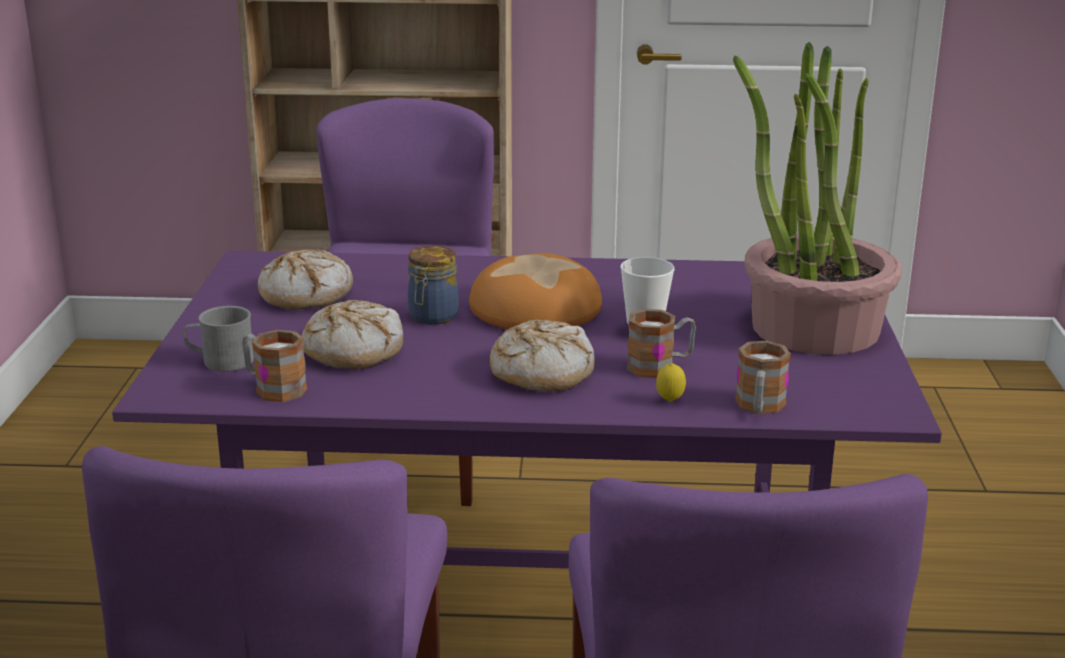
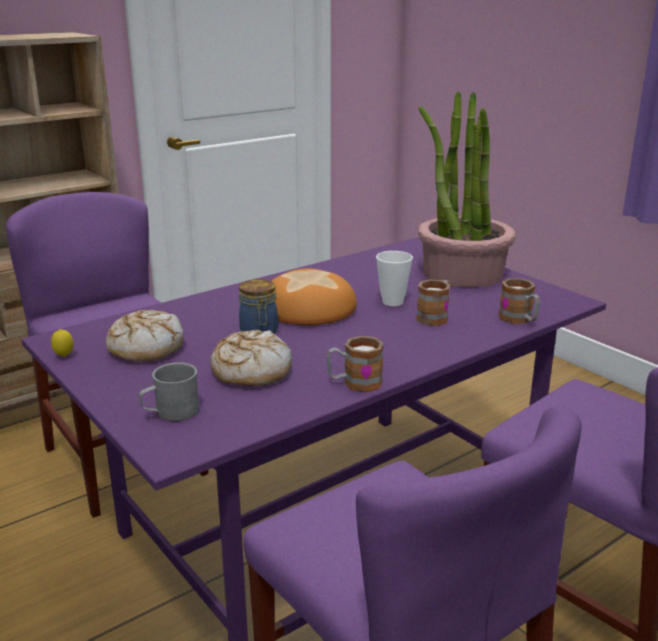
camera: 40 degrees left, 0 degrees up
(273, 388) = (245, 414): mug -> mug (354, 383)
(541, 372) = (384, 342): bread -> none
(670, 401) = (477, 332): lemon -> lemon (64, 356)

